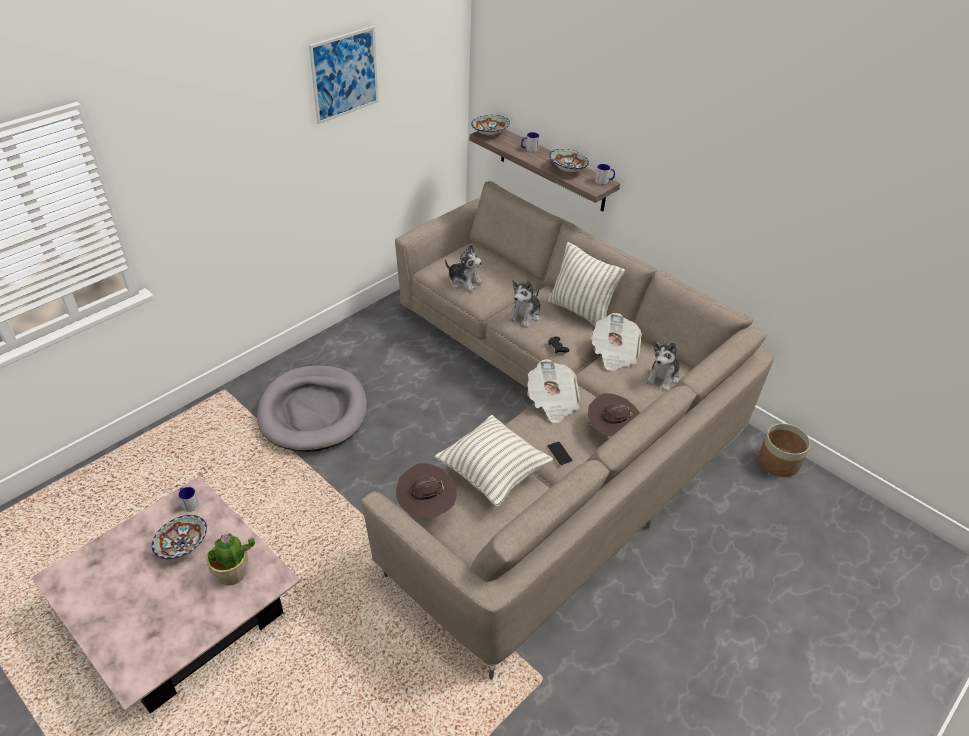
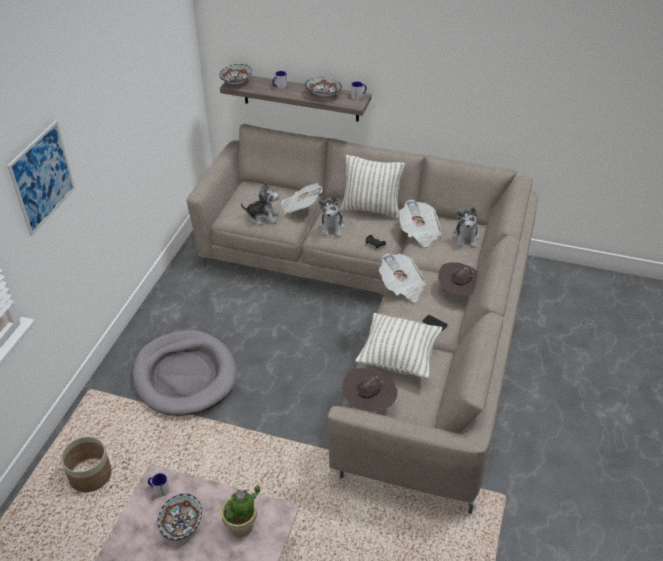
camera: 25 degrees left, 0 degrees up
(345, 75) = (123, 64): picture -> picture (42, 177)
(508, 285) = (300, 207): none -> newspaper
(778, 462) = (557, 273): planter -> planter (91, 475)

